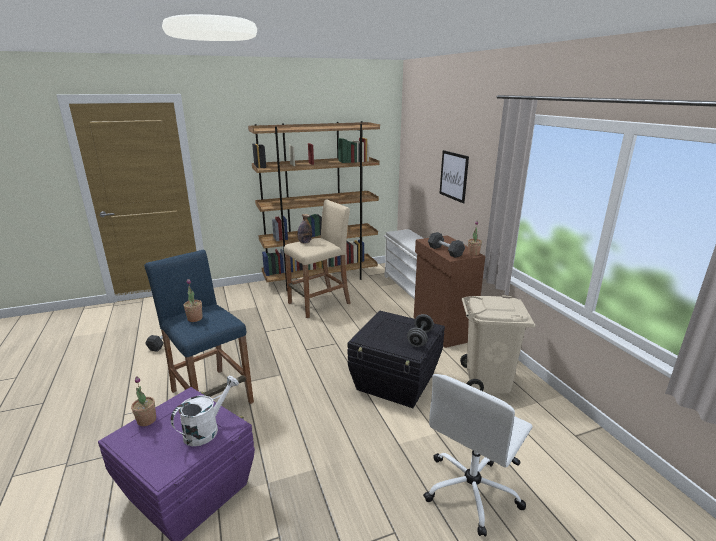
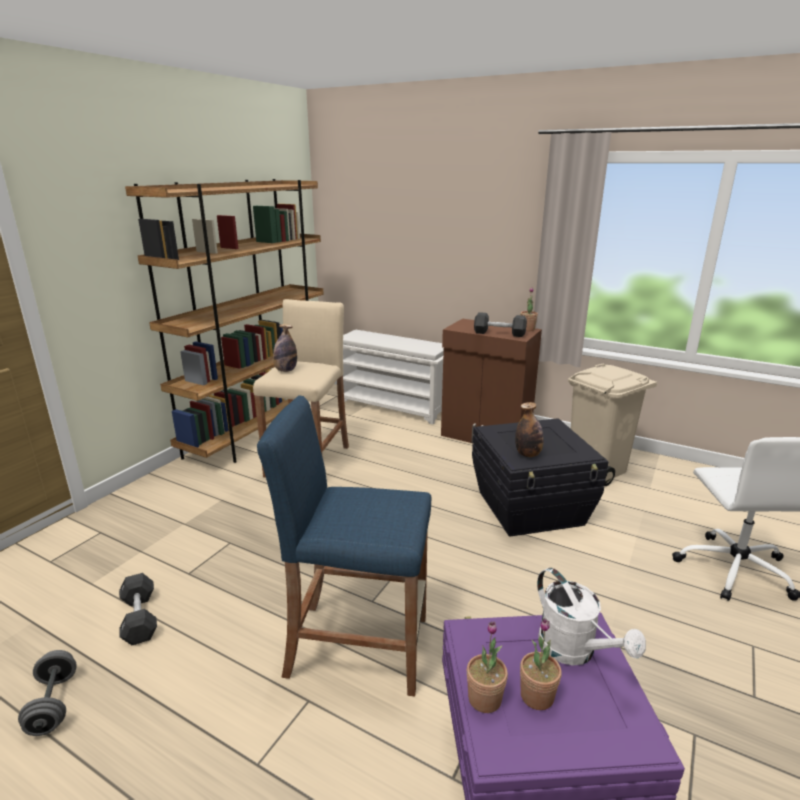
camera: 40 degrees left, 0 degrees up
(195, 318) = (360, 514): potted plant -> potted plant (537, 696)
(207, 429) = (575, 651): white watering can -> white watering can turned 150 degrees clockwise
(376, 337) = (528, 454): none -> bottle
(420, 338) = (565, 438): grey dumbbell -> grey dumbbell (53, 704)
(453, 176) = (445, 242): picture -> none

